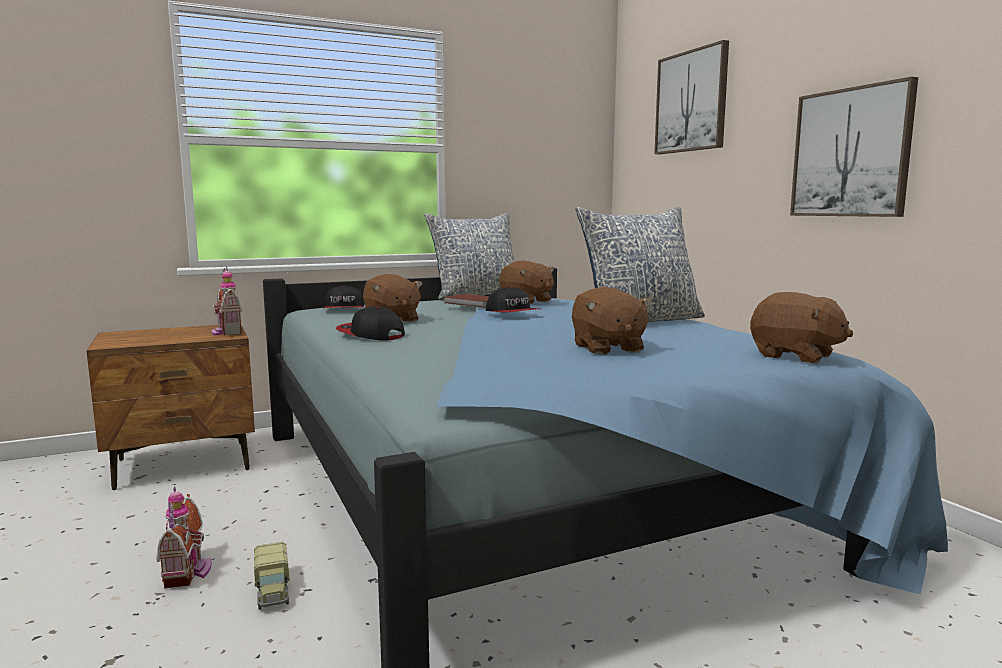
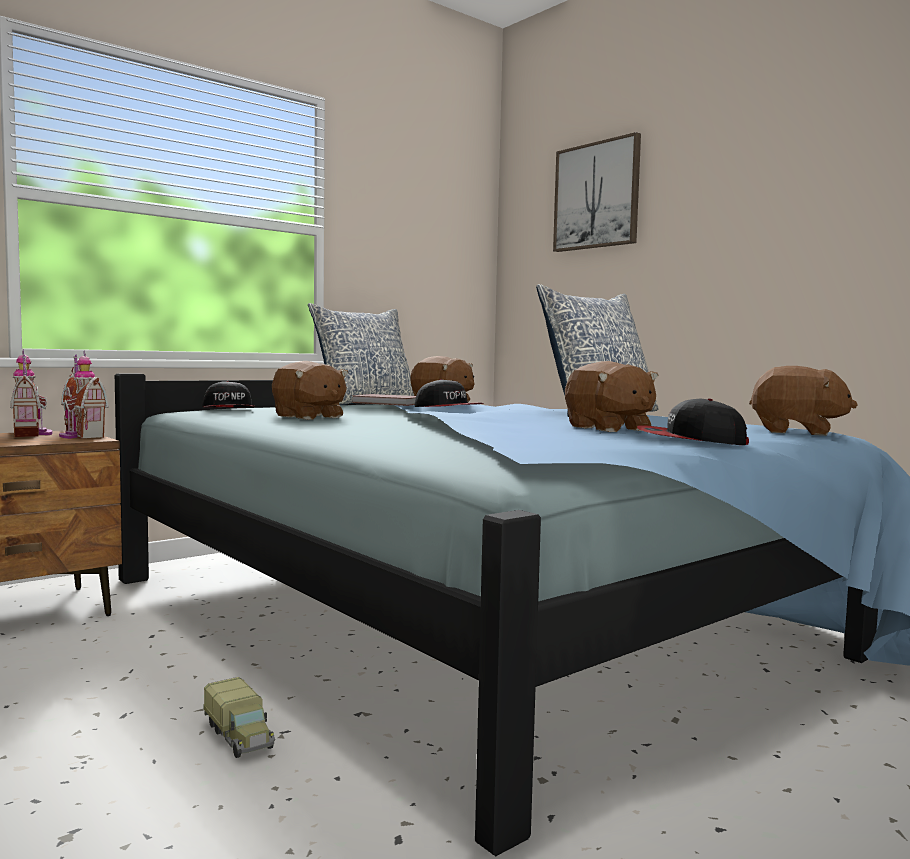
camera: 15 degrees left, 5 degrees down
(189, 572) = (108, 729): toy house -> toy house (32, 434)
(370, 334) = (308, 426): cap -> cap (690, 440)
(851, 153) = (784, 246): picture -> none

